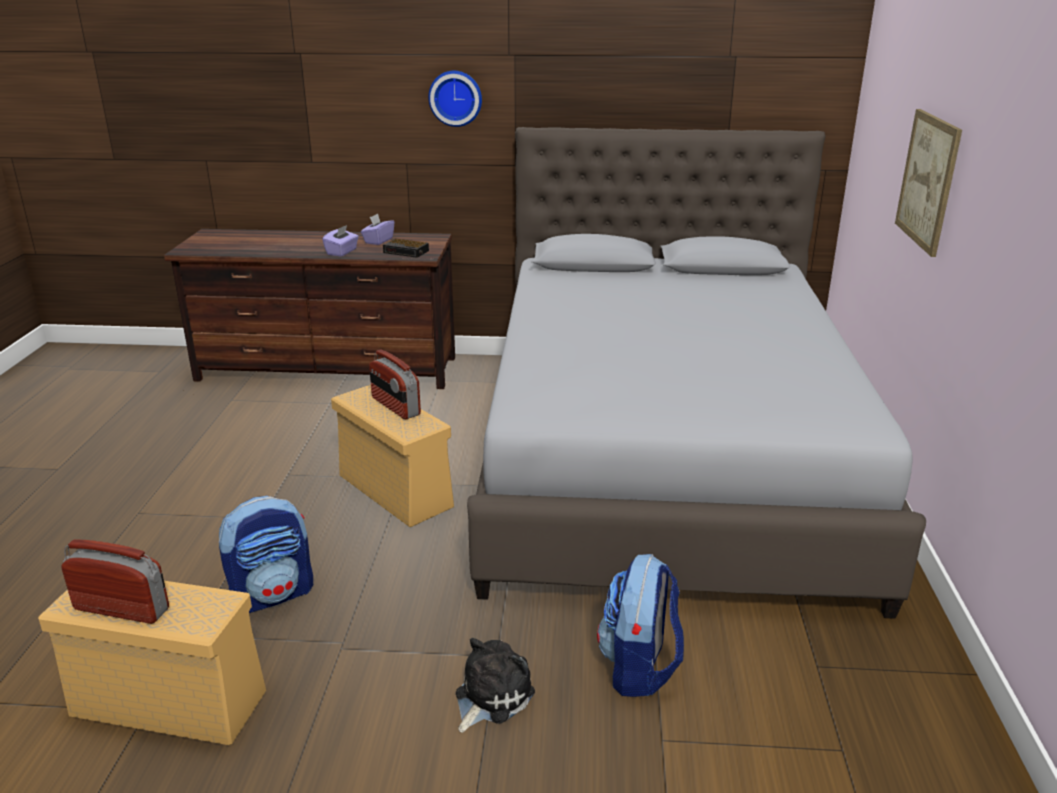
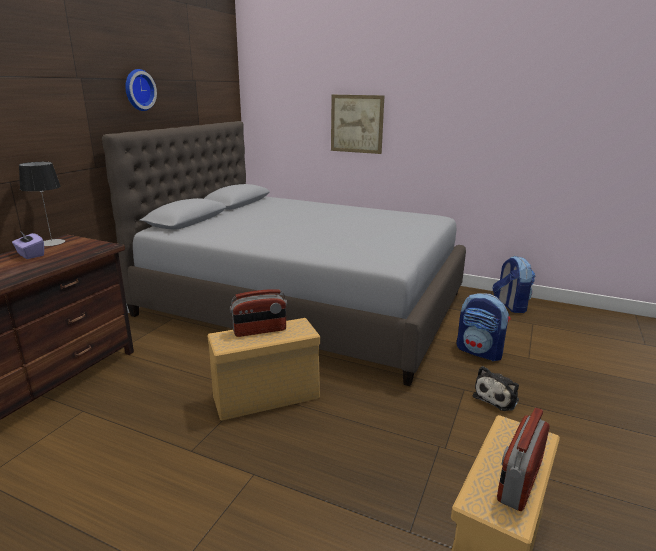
camera: 70 degrees left, 5 degrees down
(273, 594) = (371, 476): backpack -> backpack (510, 305)
(342, 252) = (32, 269): purple tissue box -> none
(407, 252) = (83, 249): alarm clock -> none
(419, 237) = (52, 242): none -> table lamp
(455, 98) = (45, 115): wall clock -> wall clock (138, 90)
(490, 697) = (497, 397): plush toy -> plush toy turned 105 degrees counterclockwise

